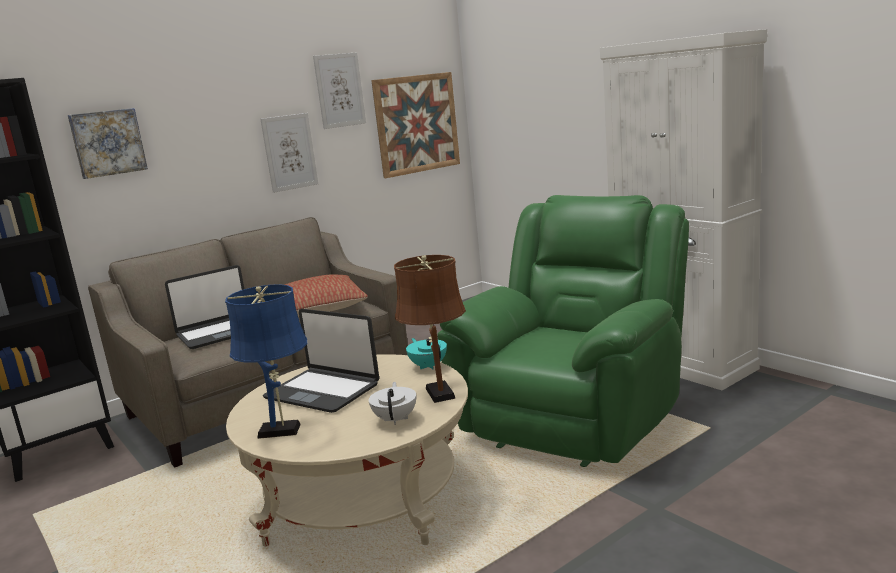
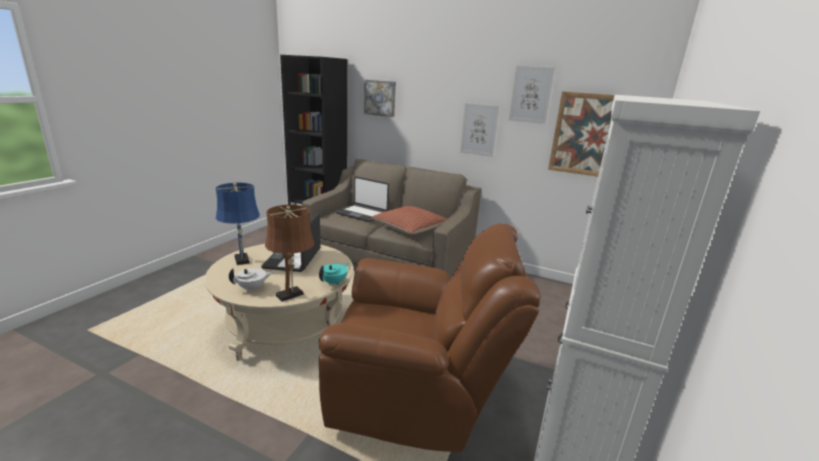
camera: 60 degrees right, 5 degrees up
(575, 417) = (417, 393): green armchair -> brown armchair

